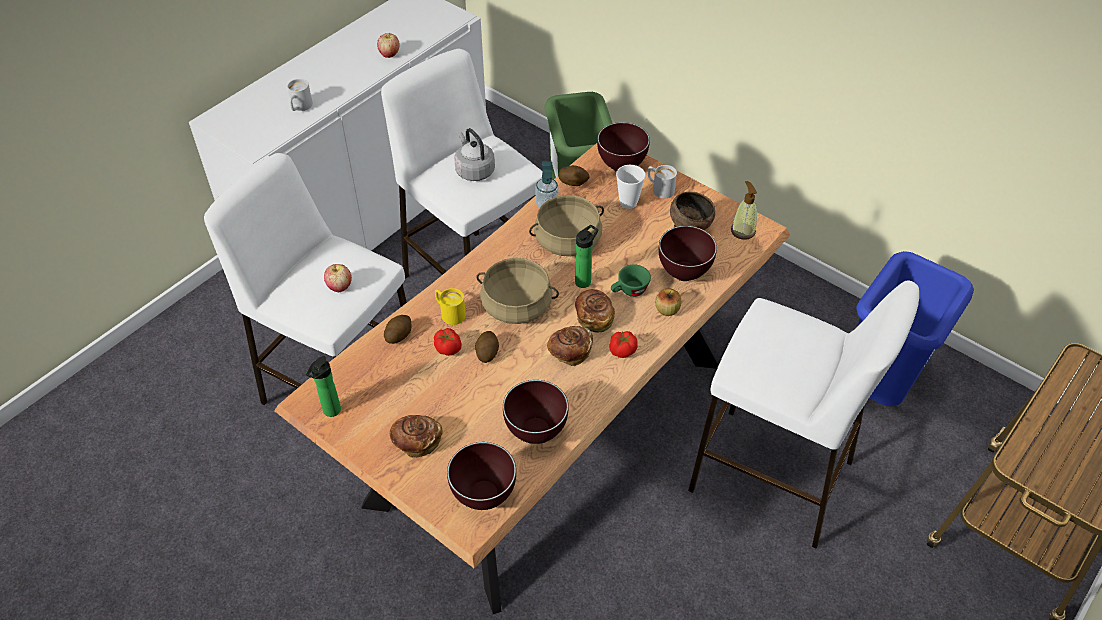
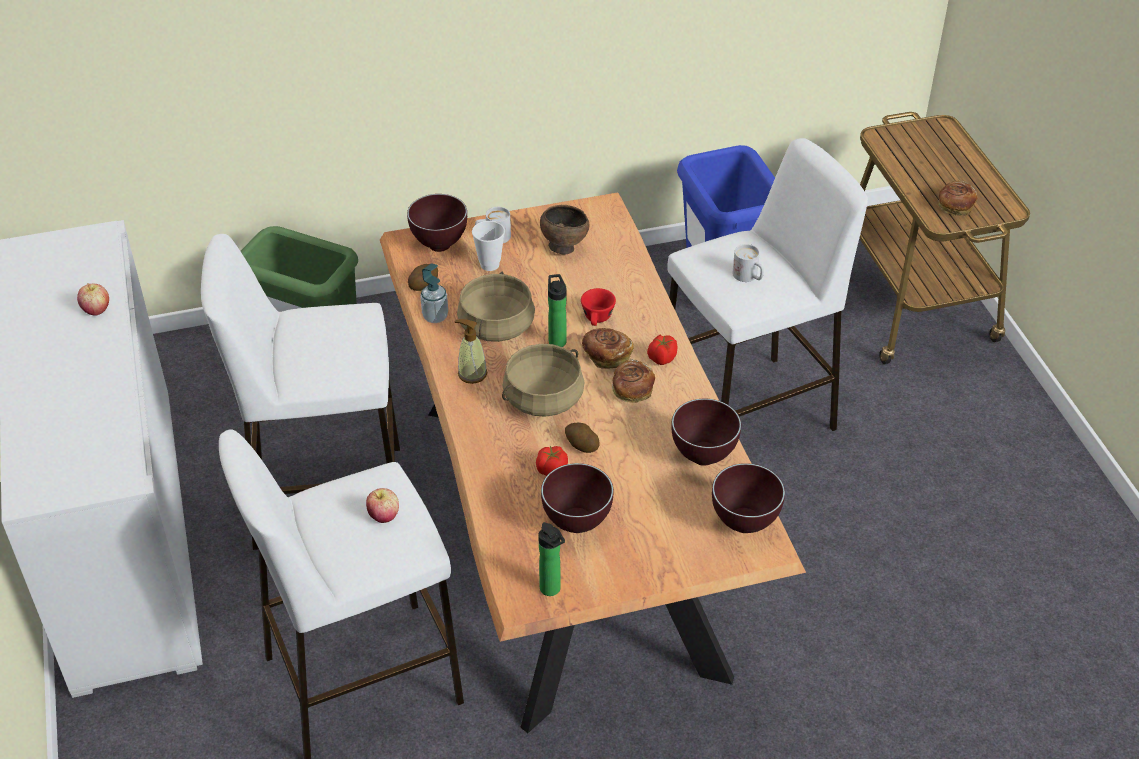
camera: 55 degrees left, 5 degrees down
(300, 107) = (97, 416): white mug -> white mug (748, 277)
(398, 335) = (499, 497): potato -> none
(416, 441) = (644, 542): bread -> bread (954, 207)
(449, 313) = (506, 448): yellow mug -> none
(474, 170) = (325, 344): grey kettle -> none
(629, 291) = (597, 319): green cup -> red cup
(667, 310) = (641, 308): apple -> none
(683, 275) = (612, 278): brown bowl -> brown bowl (578, 525)
(743, 231) = (596, 217): soap dispenser -> soap dispenser (472, 374)

